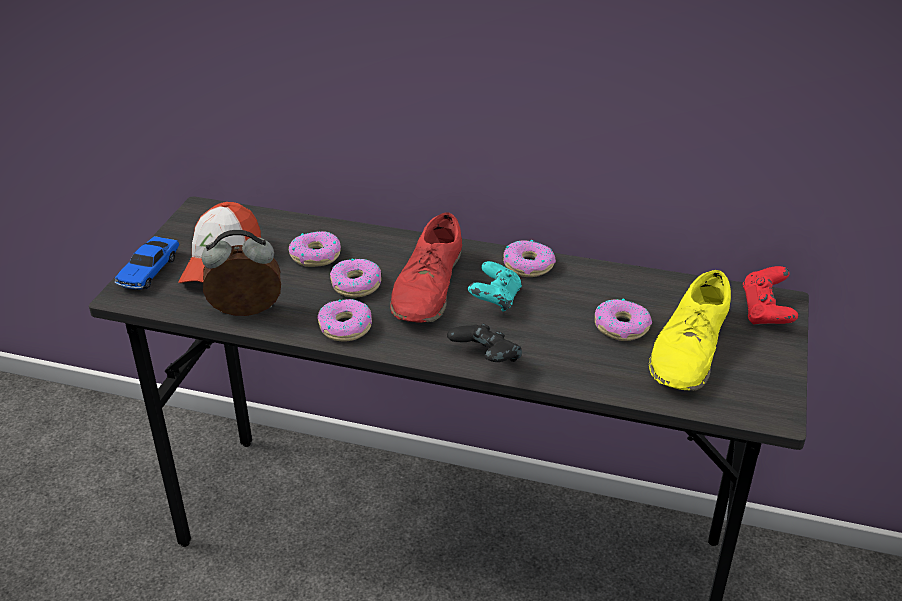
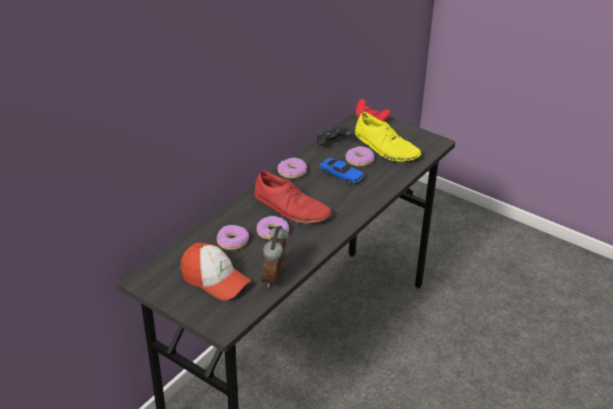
camera: 70 degrees left, 0 degrees up
(149, 271) = (202, 313): toy car -> toy car (341, 175)
(345, 327) = (310, 244): donut -> none
(485, 360) = (364, 205): black game controller -> black game controller (333, 145)
(495, 301) = (317, 190): turquoise game controller -> none

